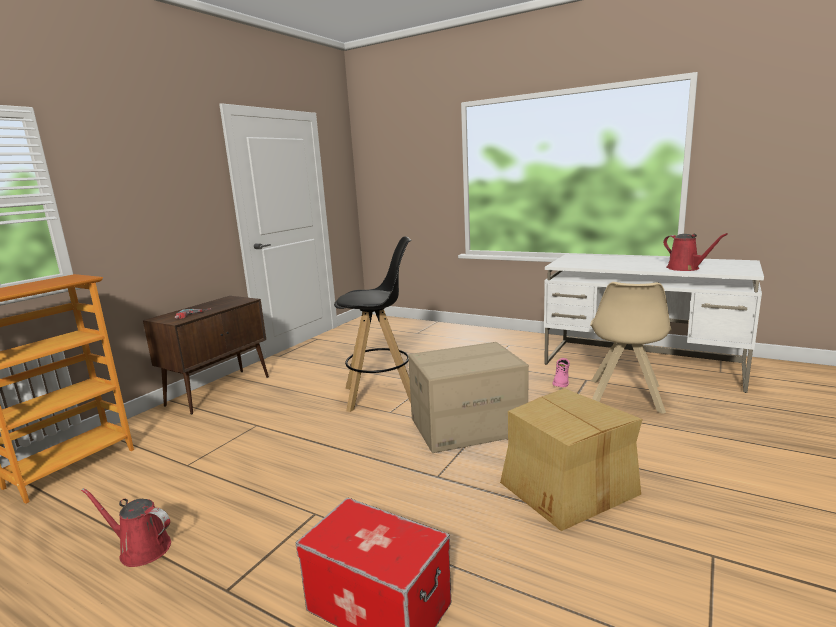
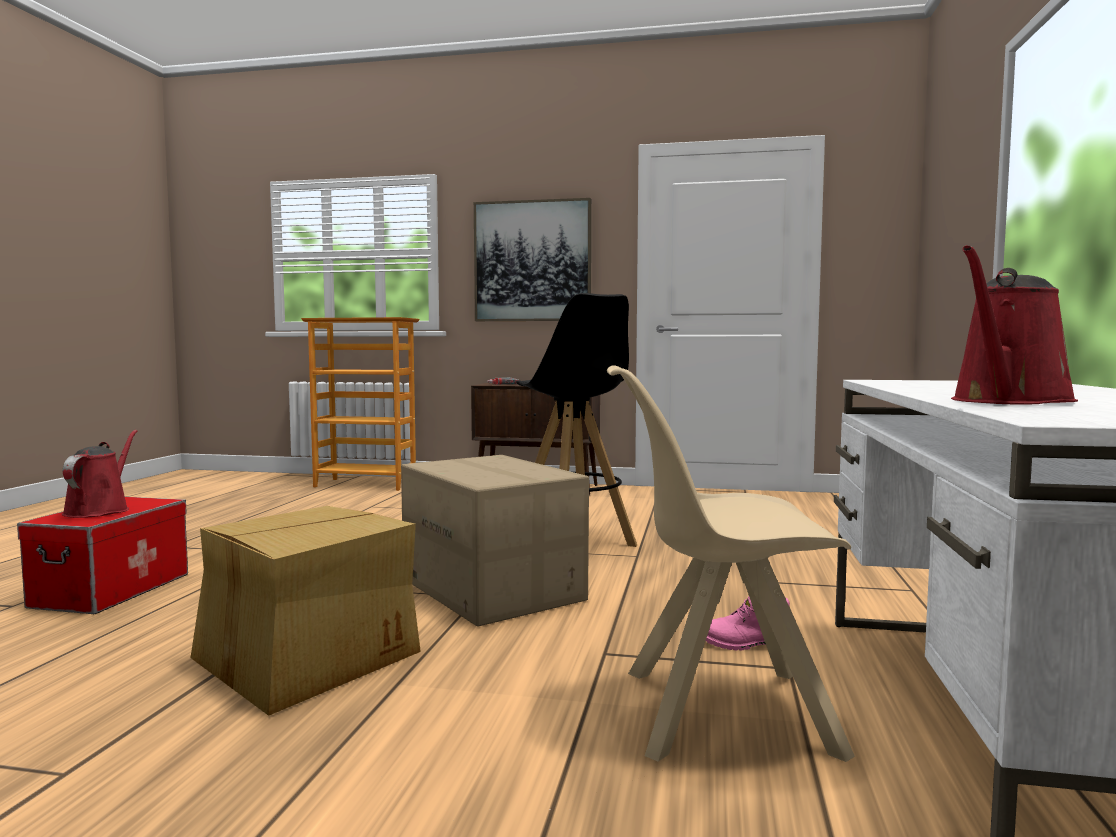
camera: 70 degrees right, 10 degrees down
(141, 549) = (240, 519): red watering can -> red watering can (100, 510)
(157, 201) = (532, 261): none -> picture

